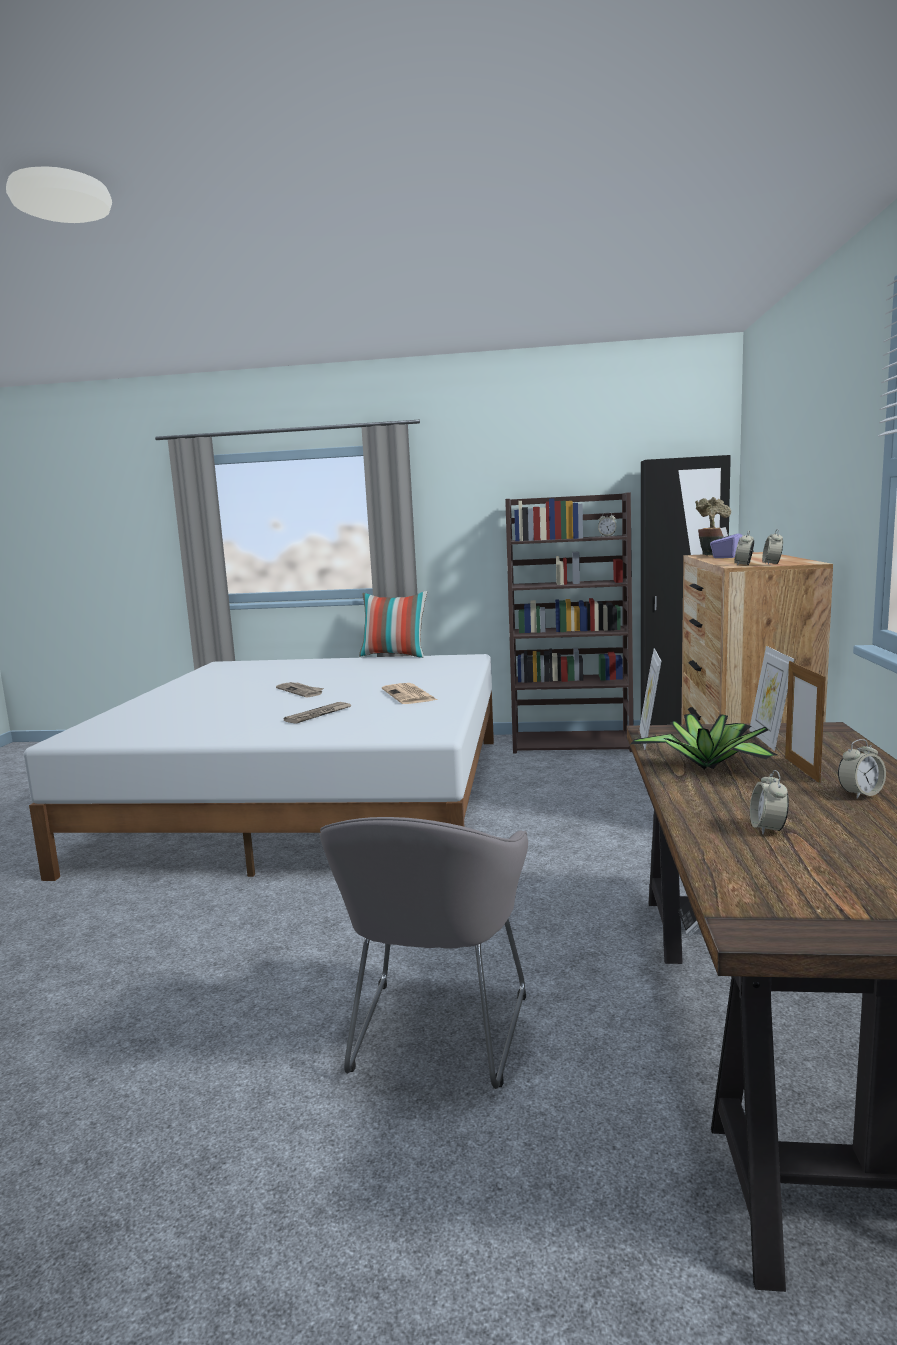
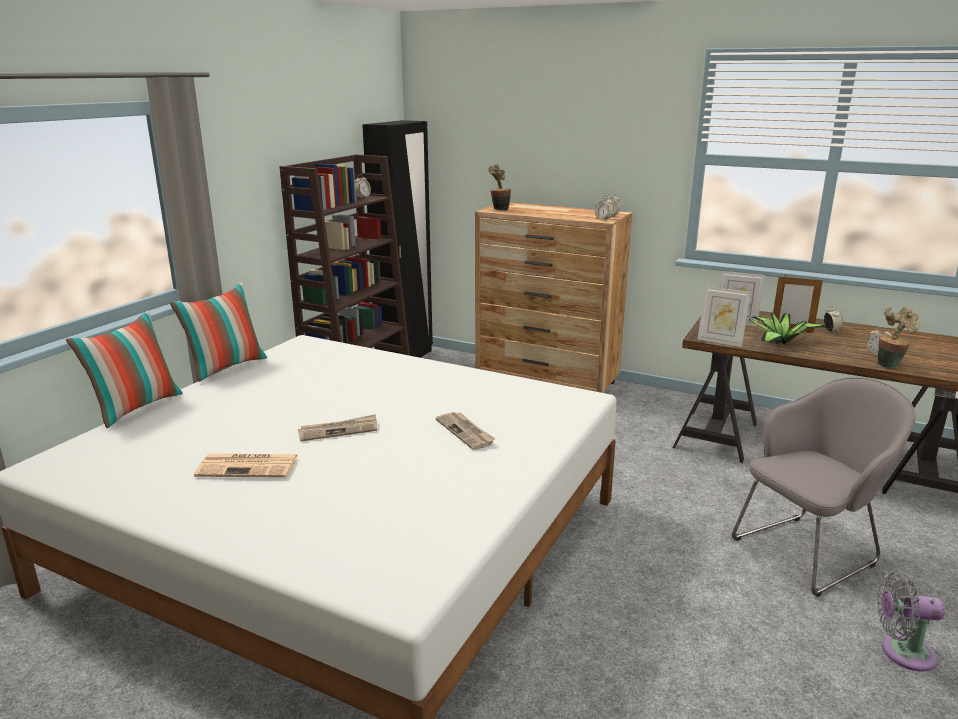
camera: 70 degrees left, 10 degrees up
(208, 1127) = (902, 652): none -> grey fan
(309, 658) = (136, 408): none -> pillow
(409, 695) = (436, 387): newspaper -> newspaper (249, 466)
(435, 1037) = (809, 551): grey armchair -> grey armchair turned 60 degrees counterclockwise
(715, 839) = (890, 365): none -> potted plant
(726, 557) = (529, 211): purple tissue box -> none

